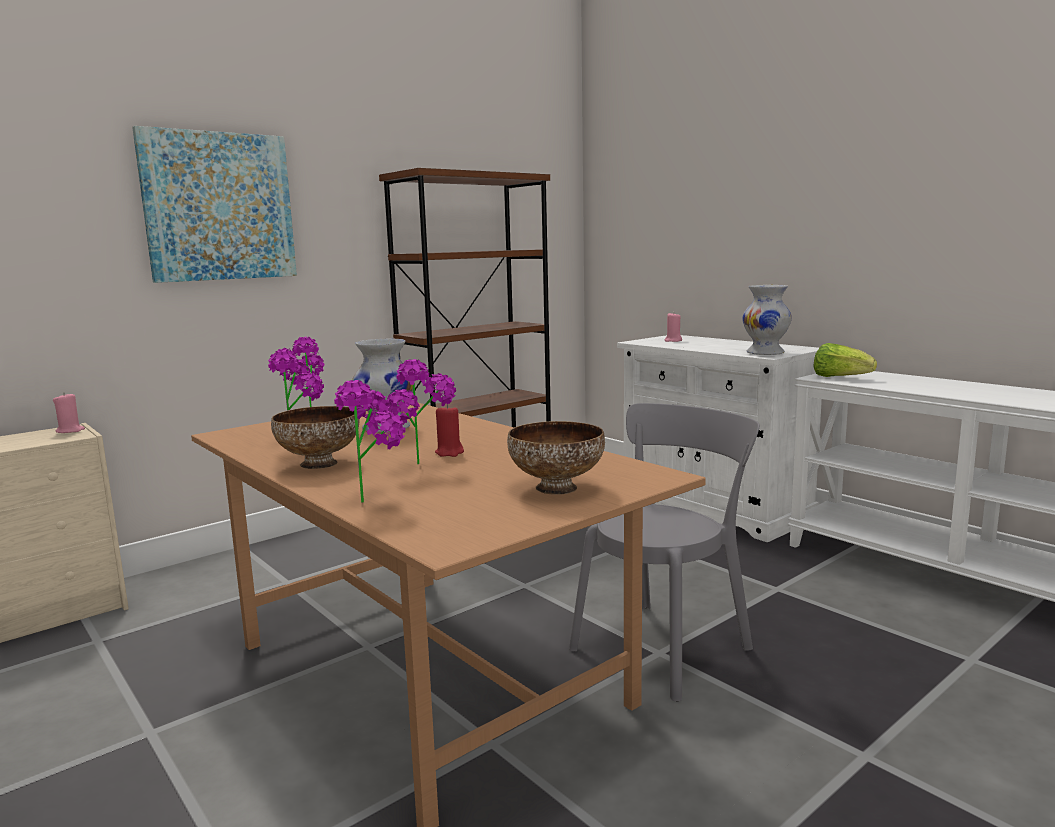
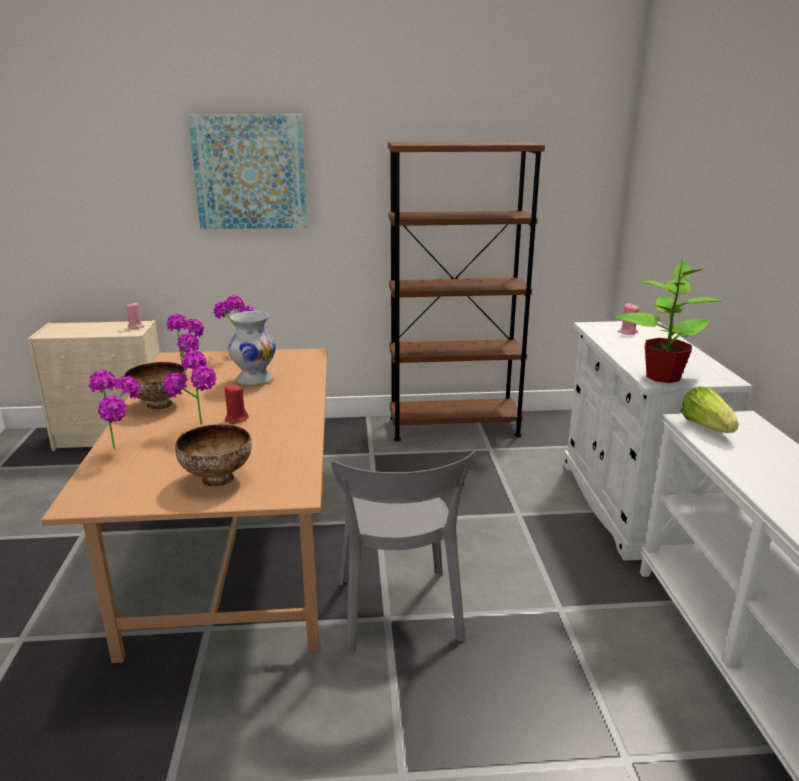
camera: 35 degrees right, 10 degrees up
(665, 645) = (399, 614): grey chair -> grey chair turned 90 degrees clockwise
(766, 353) = (662, 376): white vase -> potted plant

